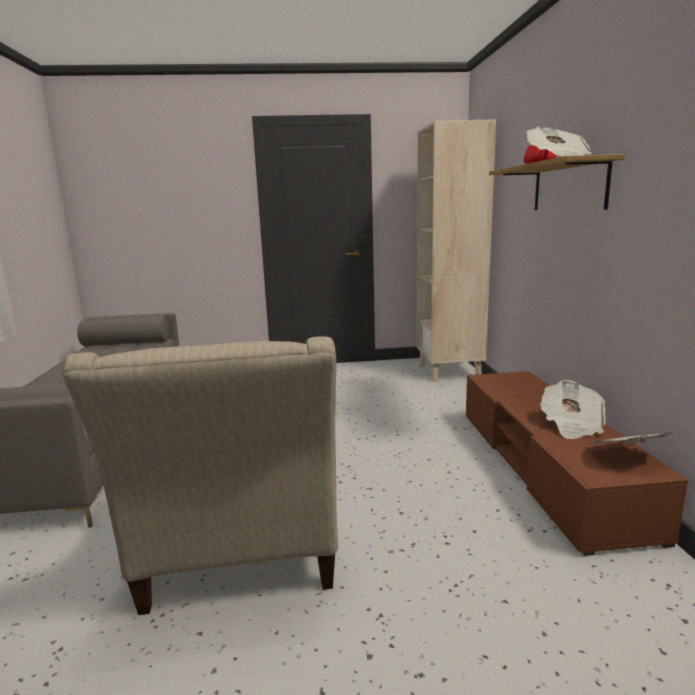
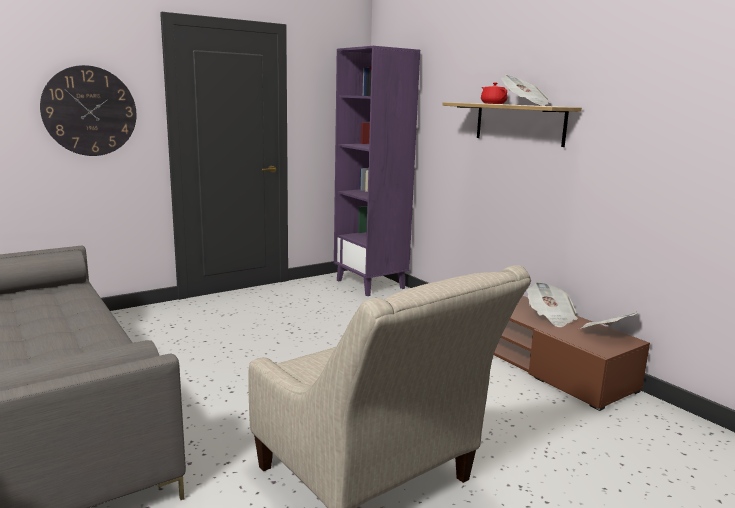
camera: 30 degrees left, 0 degrees up
(196, 205) = (89, 111): none -> wall clock
(449, 371) = (371, 284): beige bookcase -> purple bookcase

